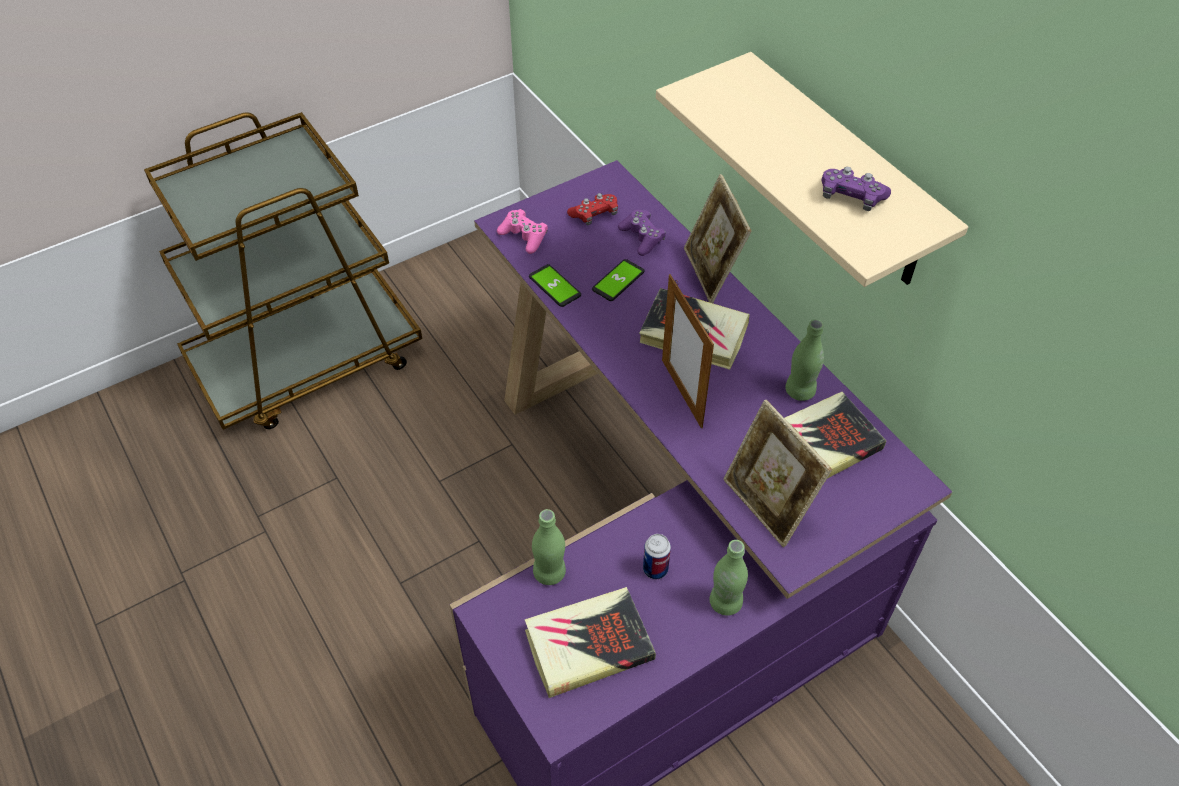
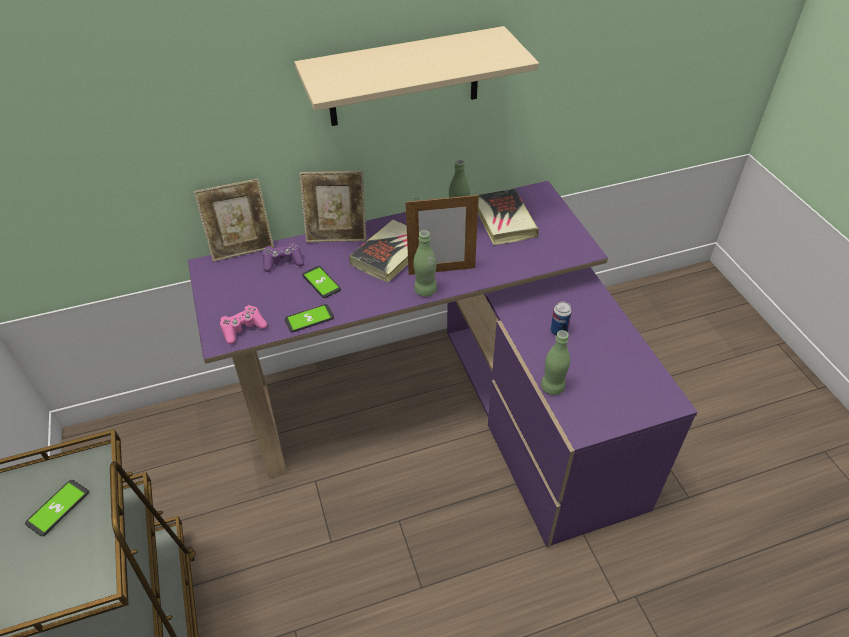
camera: 75 degrees left, 5 degrees down
(280, 184) = (58, 508): none -> phone
(588, 645) = (612, 376): book -> none
(594, 215) = (243, 283): red game controller -> none
(725, 602) = (588, 303): green bottle -> green bottle (425, 290)
(767, 505) = (543, 251): picture frame -> picture frame (242, 247)
(851, 197) = (466, 53): purple game controller -> none

